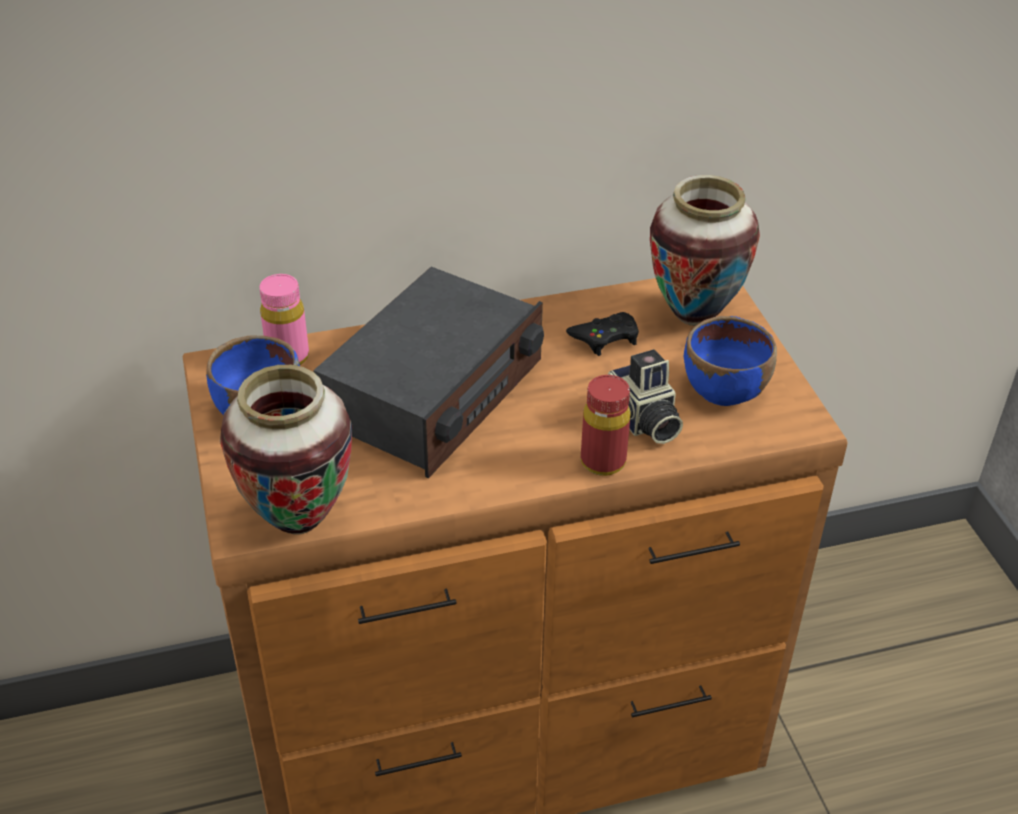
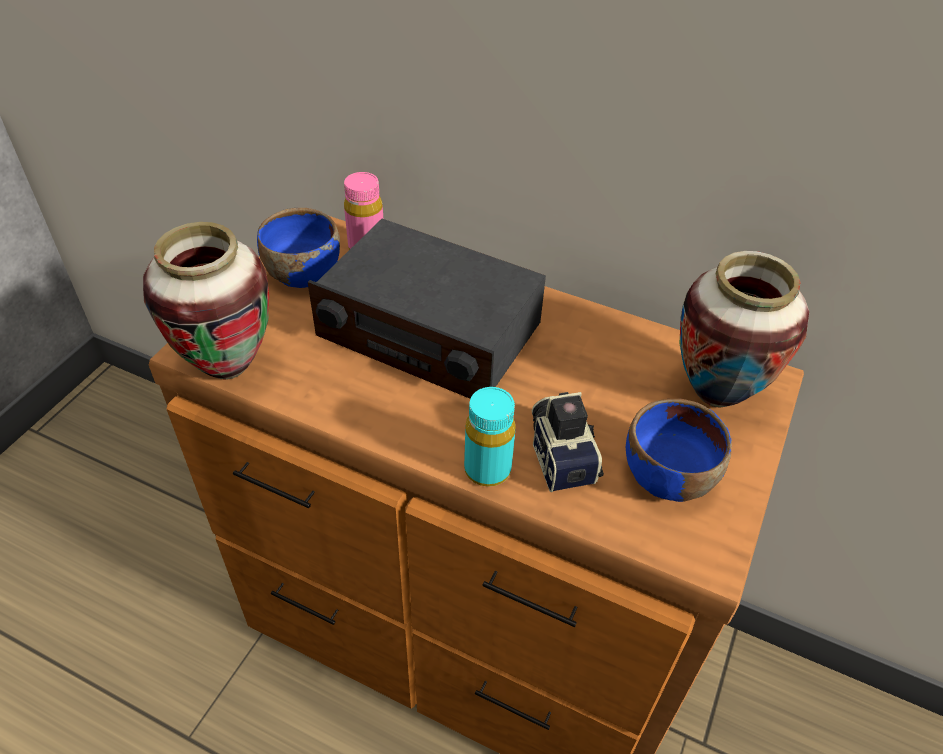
camera: 40 degrees right, 5 degrees up
(434, 393) = (429, 332): radio -> radio turned 45 degrees clockwise
(603, 461) = (487, 469): red bottle -> turquoise bottle
(605, 338) = (614, 368): black game controller -> none
(642, 420) = (562, 456): camera -> camera turned 150 degrees clockwise

